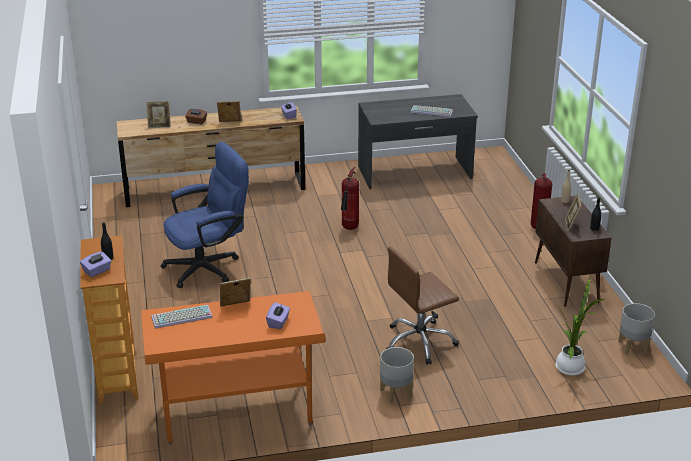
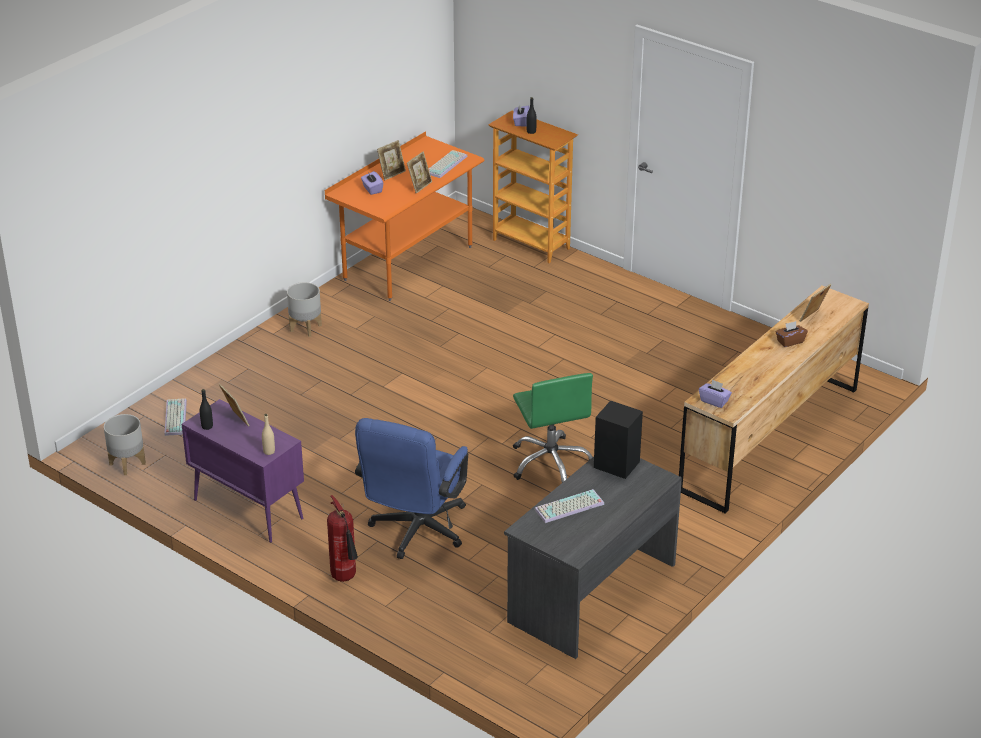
camera: 140 degrees right, 5 degrees up
(209, 266) = (617, 353): blue office chair -> blue office chair (415, 533)
(229, 123) = (754, 357): picture frame -> picture frame (392, 174)
(349, 228) = (551, 462): fire extinguisher -> green office chair
(381, 116) = (617, 465): none -> black speaker
(419, 342) = (332, 376): brown office chair -> none
(566, 282) = (247, 509): brown cabinet -> purple cabinet
(571, 366) = (174, 417): potted plant -> keyboard

